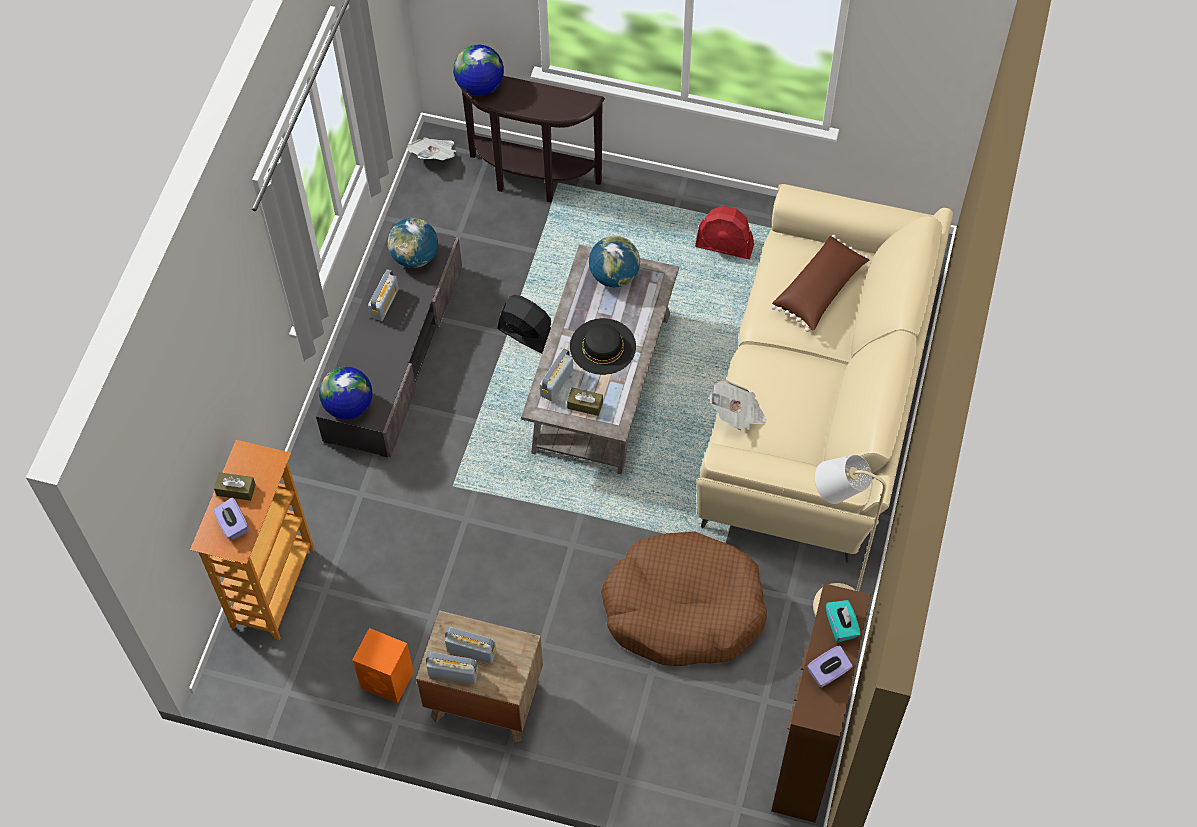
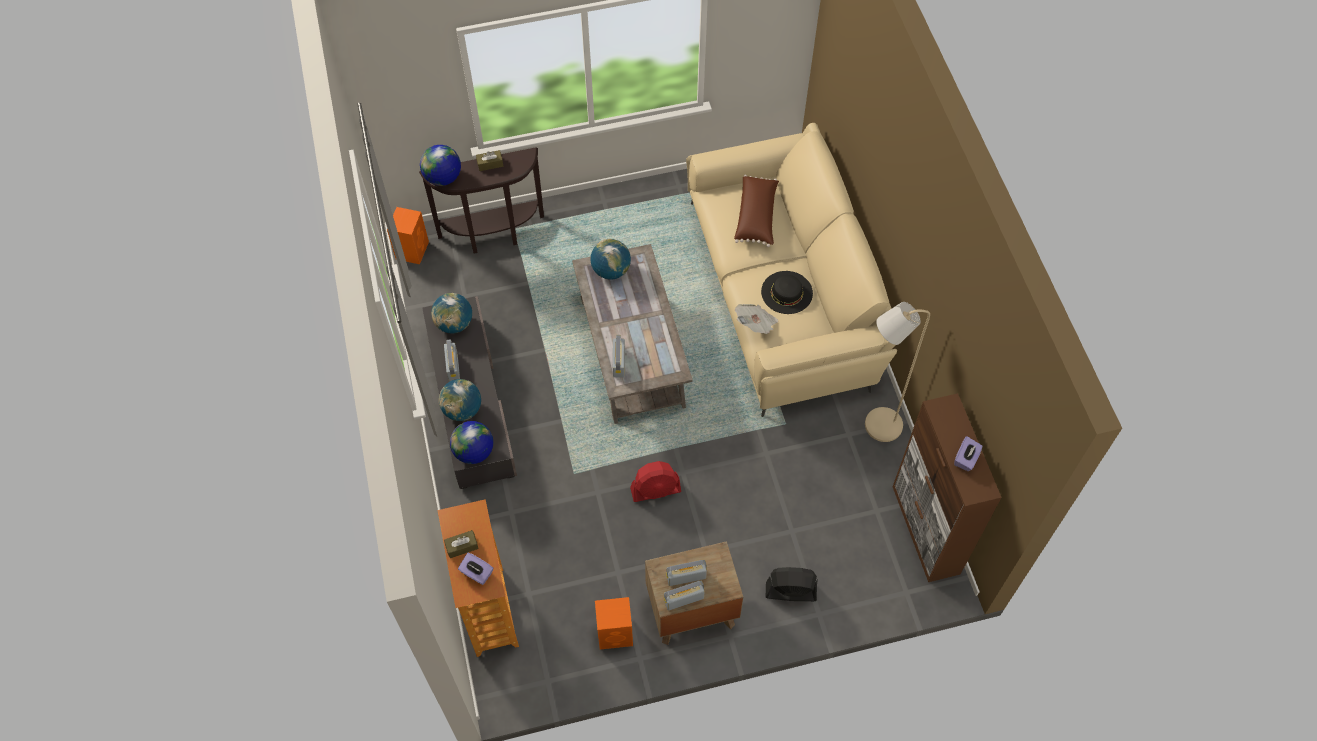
camera: 30 degrees left, 0 degrees up
(365, 355) = (462, 410): none -> globe
(435, 156) = (412, 249): newspaper -> orange speaker
(526, 335) = (558, 344): black fan -> black fan (790, 591)
(585, 405) = (648, 368): brown tissue box -> brown tissue box (490, 164)
(602, 346) = (634, 322): black hat -> black hat (787, 292)
(683, 609) = (785, 477): brown dog bed -> none
(724, 246) = (656, 221): red fan -> red fan (656, 490)
(841, 626) = (953, 424): turquoise tissue box -> none

